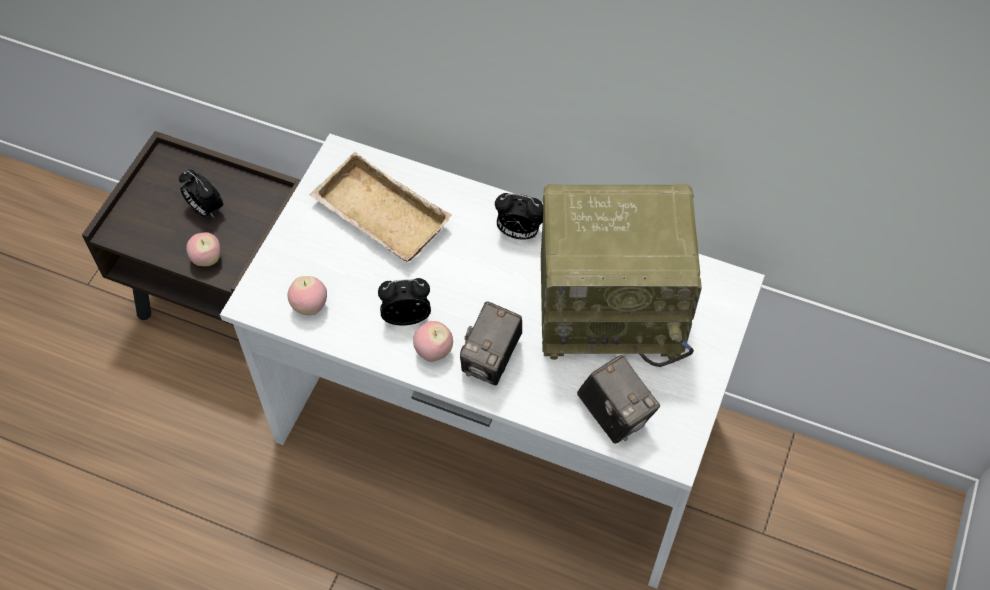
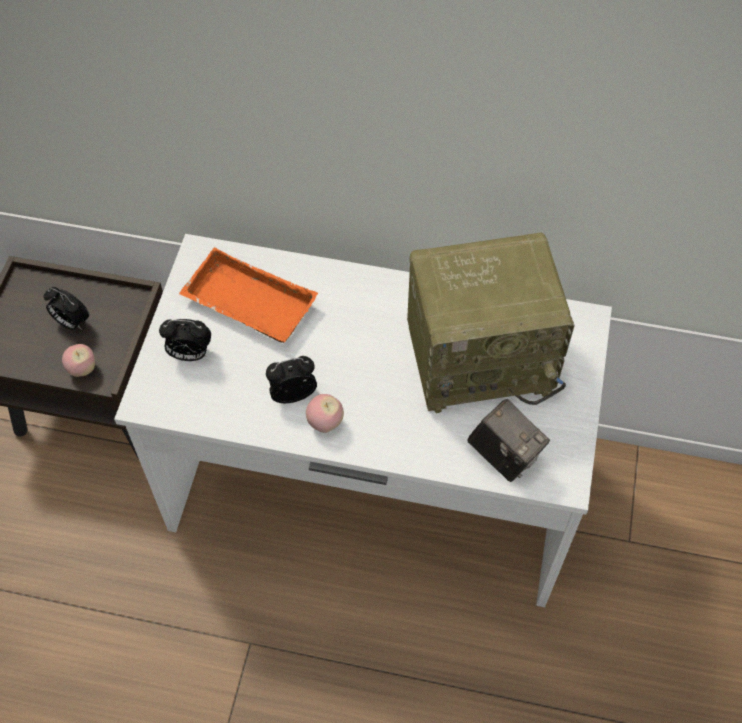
camera: 10 degrees left, 0 degrees up
(310, 306) = (199, 398): apple -> none
(377, 216) = (246, 305): beige tray -> orange tray
(491, 360) = (380, 422): camera -> none
(518, 232) = (381, 300): alarm clock -> alarm clock (189, 354)

